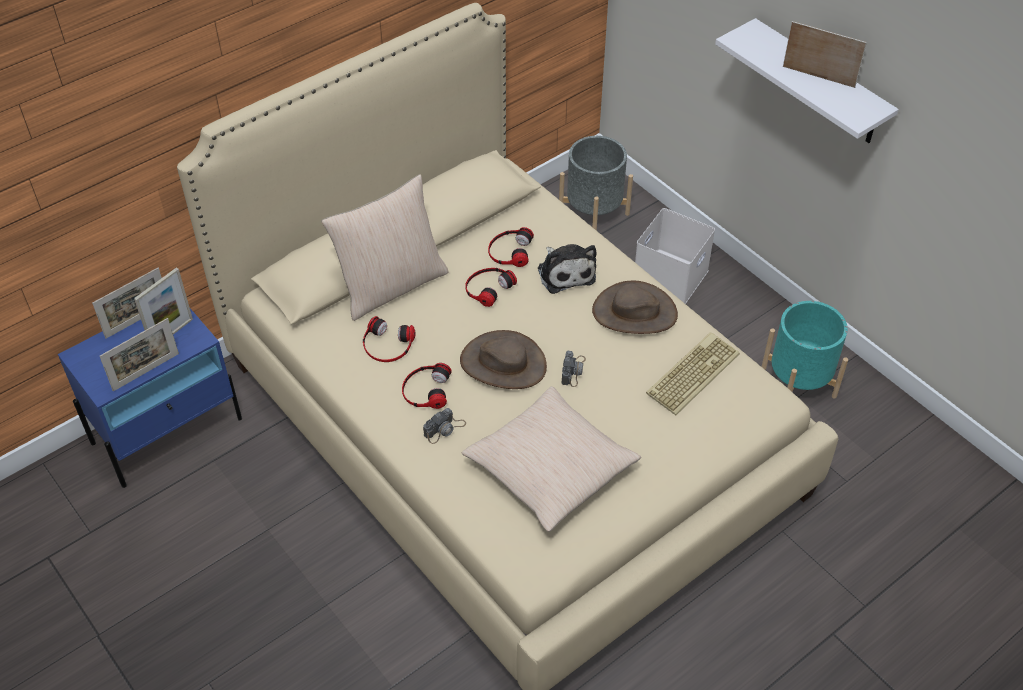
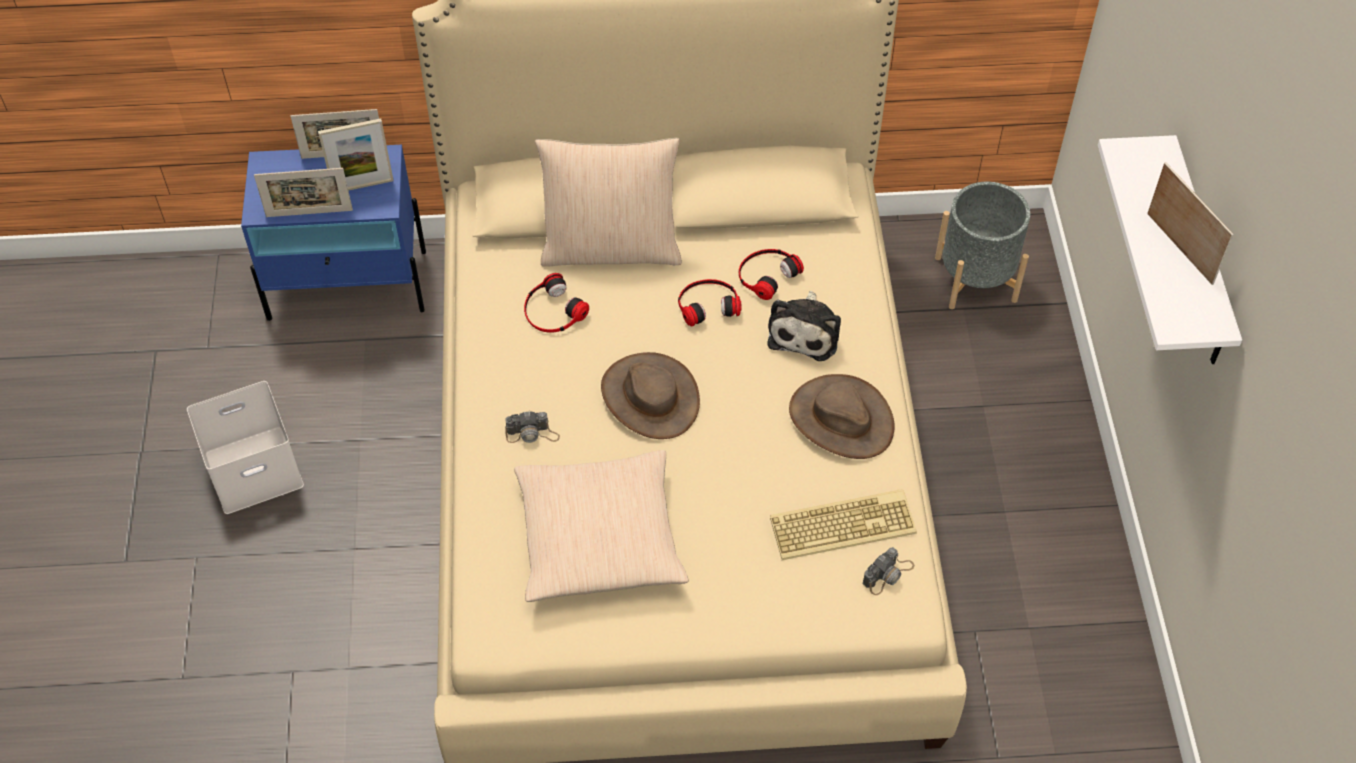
camera: 35 degrees right, 5 degrees up
(426, 390) = (549, 381): headphones -> none
(573, 370) = (716, 447): camera -> camera (888, 574)
(671, 278) = (999, 405): white storage box -> white storage box (252, 472)
(798, 382) = (1044, 610): turquoise planter -> none

